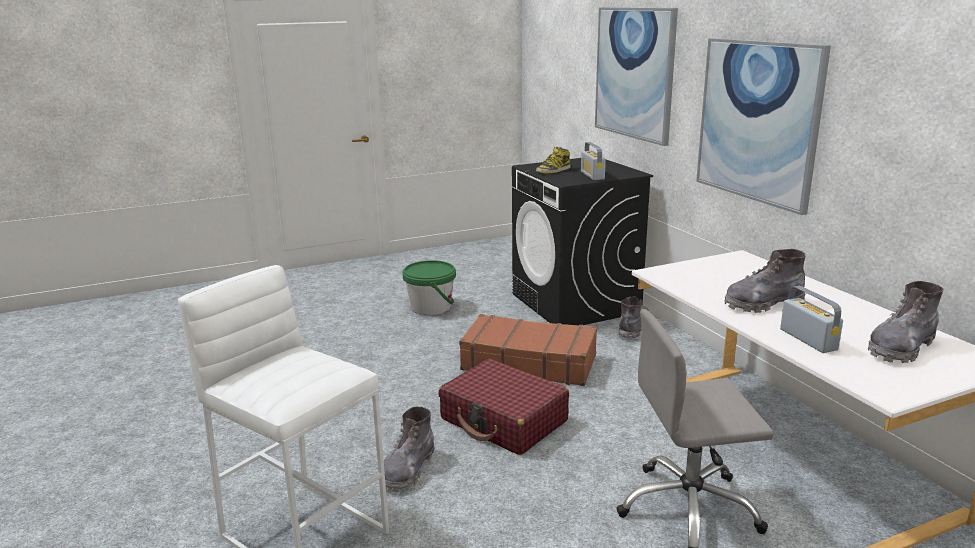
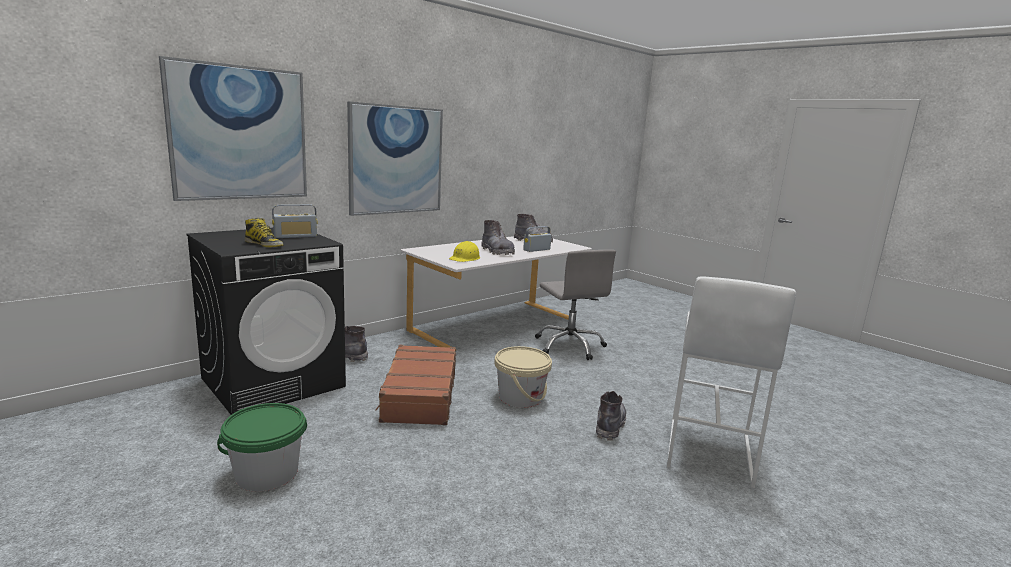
camera: 110 degrees left, 5 degrees down
(408, 469) = (609, 425): grey boot -> grey boot turned 75 degrees counterclockwise
(504, 420) = (520, 397): red suitcase -> beige bucket
(696, 279) = (465, 258): none -> yellow hard hat

